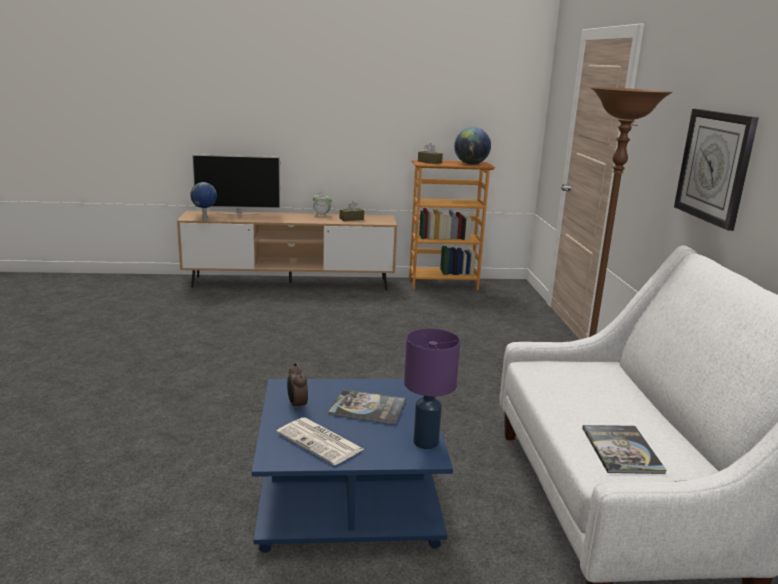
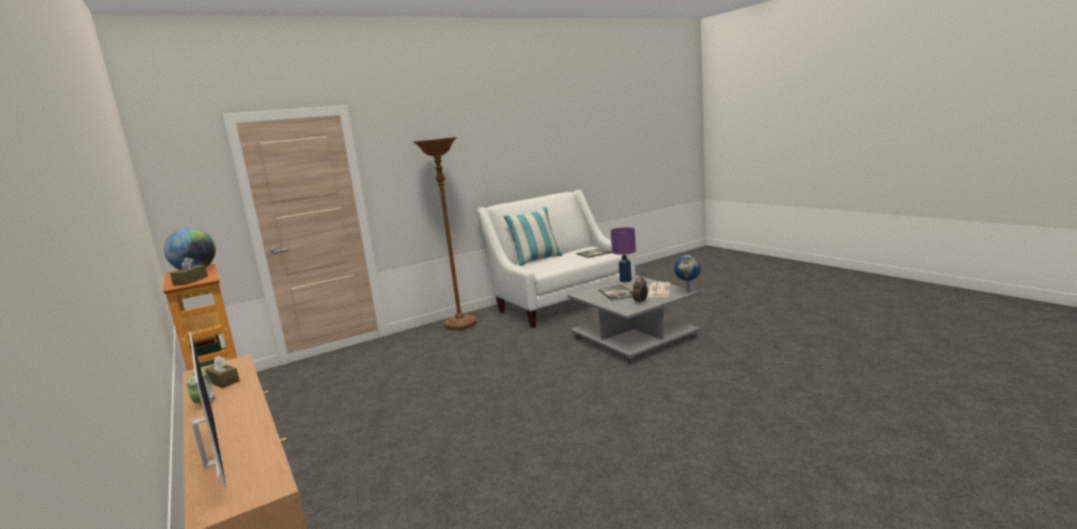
camera: 115 degrees left, 5 degrees down
(205, 219) = (278, 469): globe -> globe (688, 291)
(350, 497) = (634, 337): blue coffee table -> grey coffee table
(634, 387) = (536, 260): none -> pillow
(715, 166) = (467, 169): wall clock -> none

